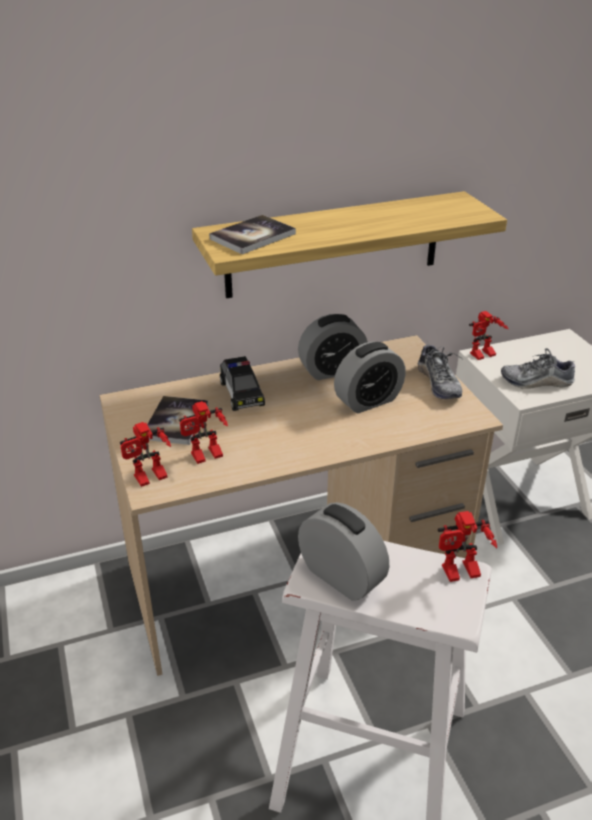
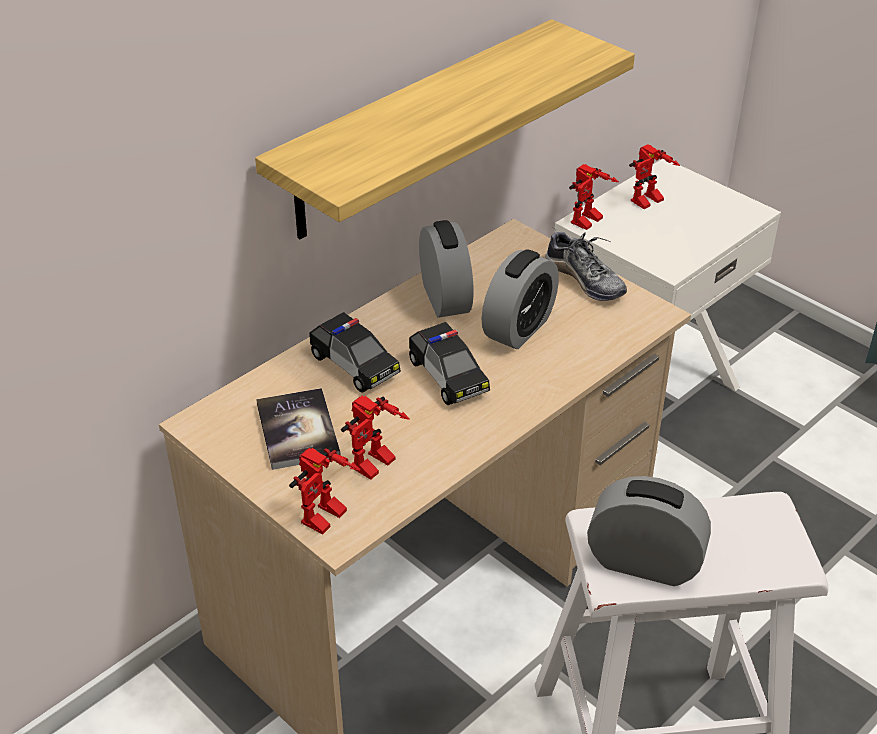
camera: 25 degrees left, 5 degrees up
(252, 236) = (351, 152): book -> none
(297, 417) = (448, 376): none -> toy car
(332, 370) = (445, 298): alarm clock -> alarm clock turned 60 degrees counterclockwise
(460, 575) = (764, 514): toy robot -> toy robot (648, 203)
(536, 381) = (670, 241): shoe -> none

